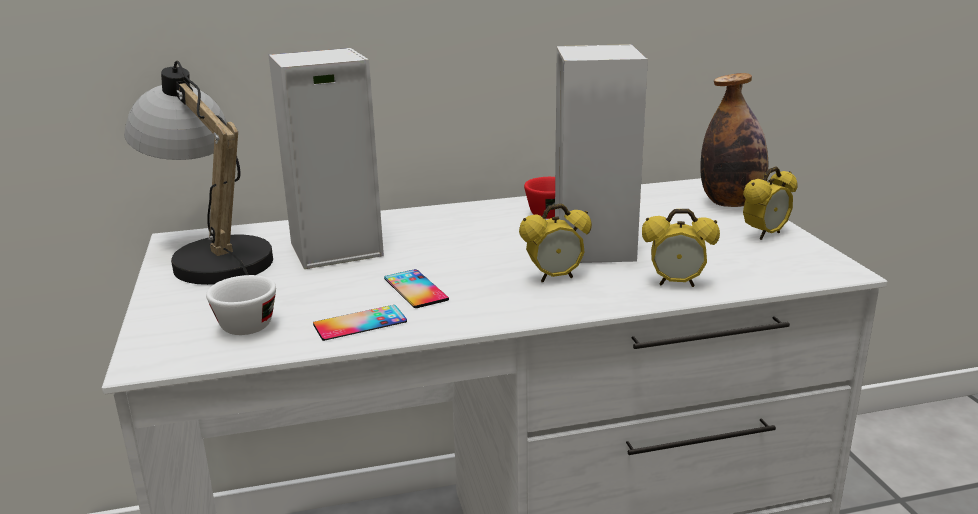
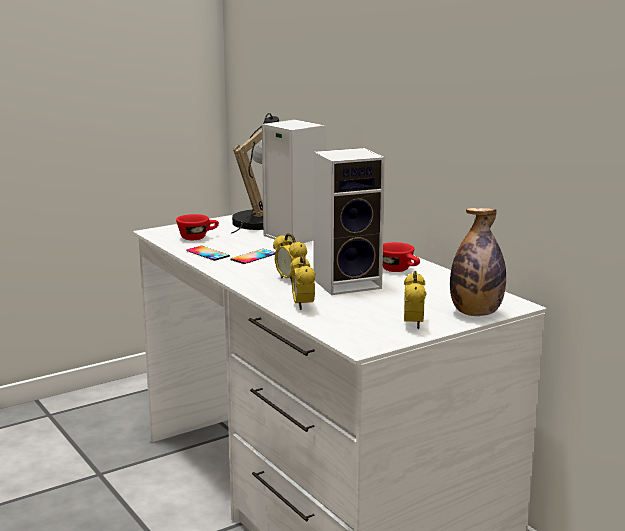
camera: 70 degrees right, 5 degrees down
(248, 322) = (198, 237): white cup -> red cup
(765, 235) = (413, 324): alarm clock -> alarm clock turned 120 degrees counterclockwise

